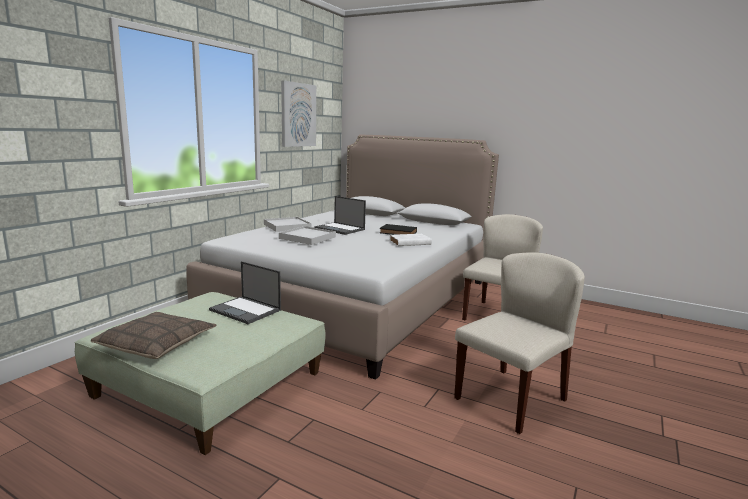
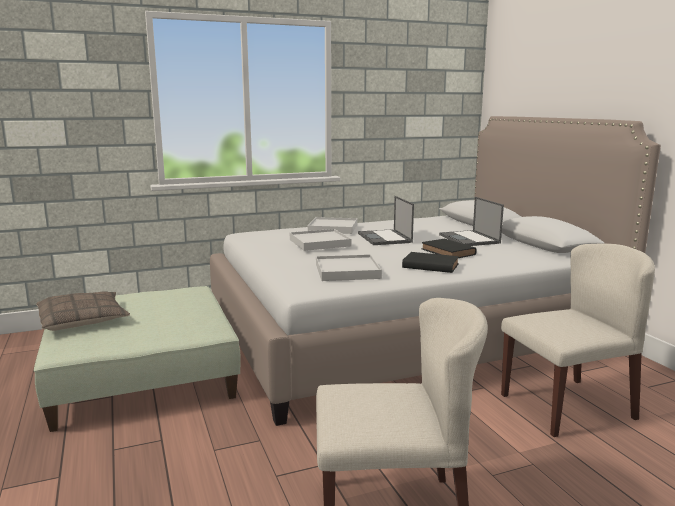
camera: 40 degrees right, 0 degrees up
(246, 310) = (189, 309): laptop -> laptop (469, 239)
(298, 115) = (397, 94): picture -> none
(372, 254) = (347, 271): none -> white tray
(409, 242) = (429, 266): white book -> black book

